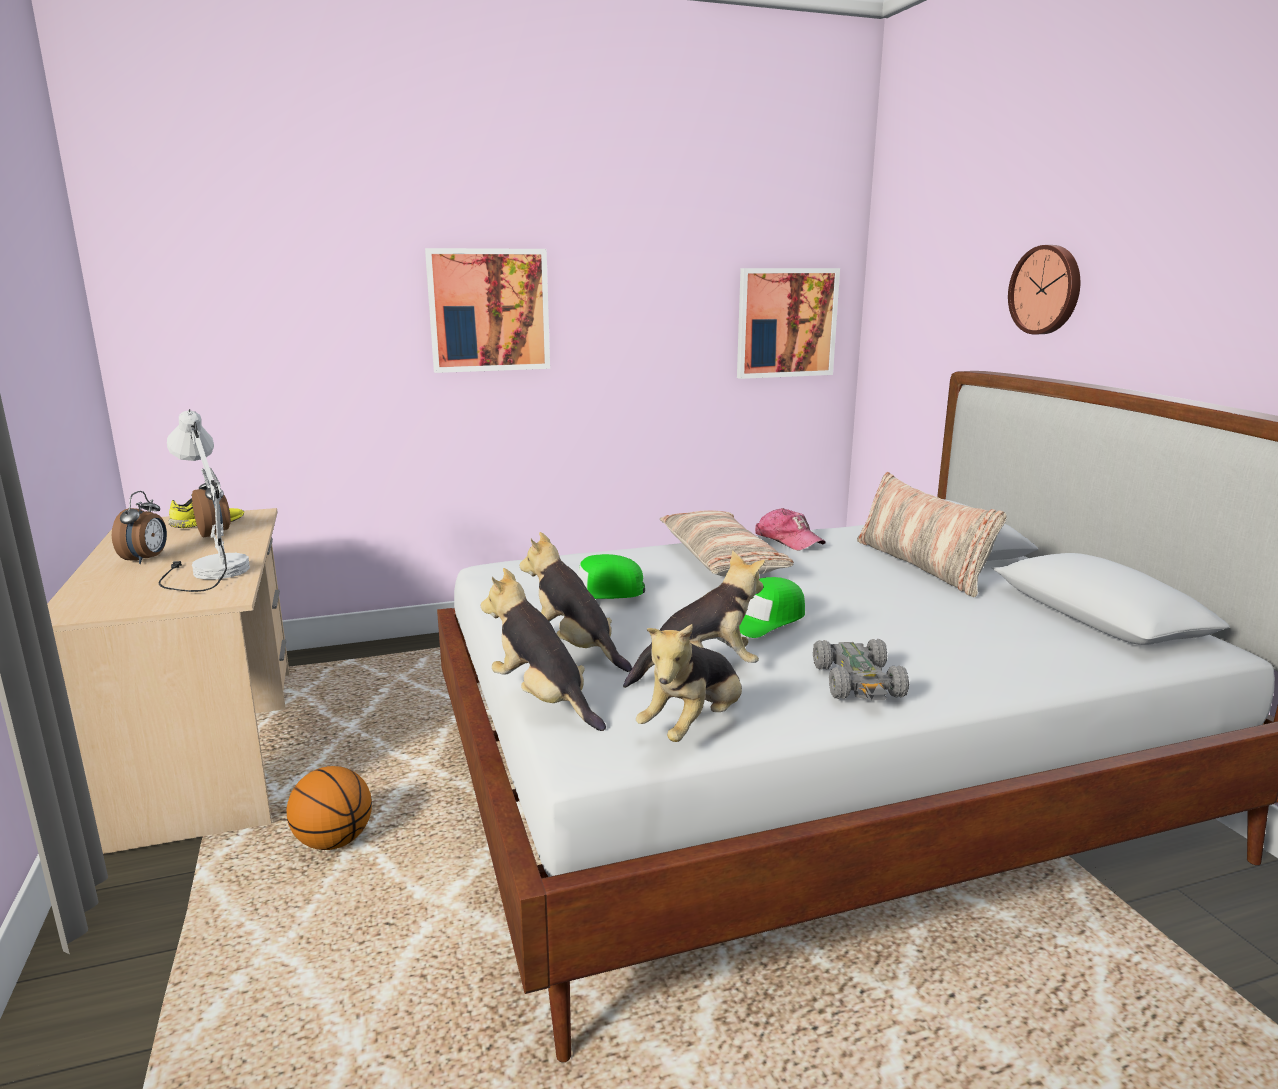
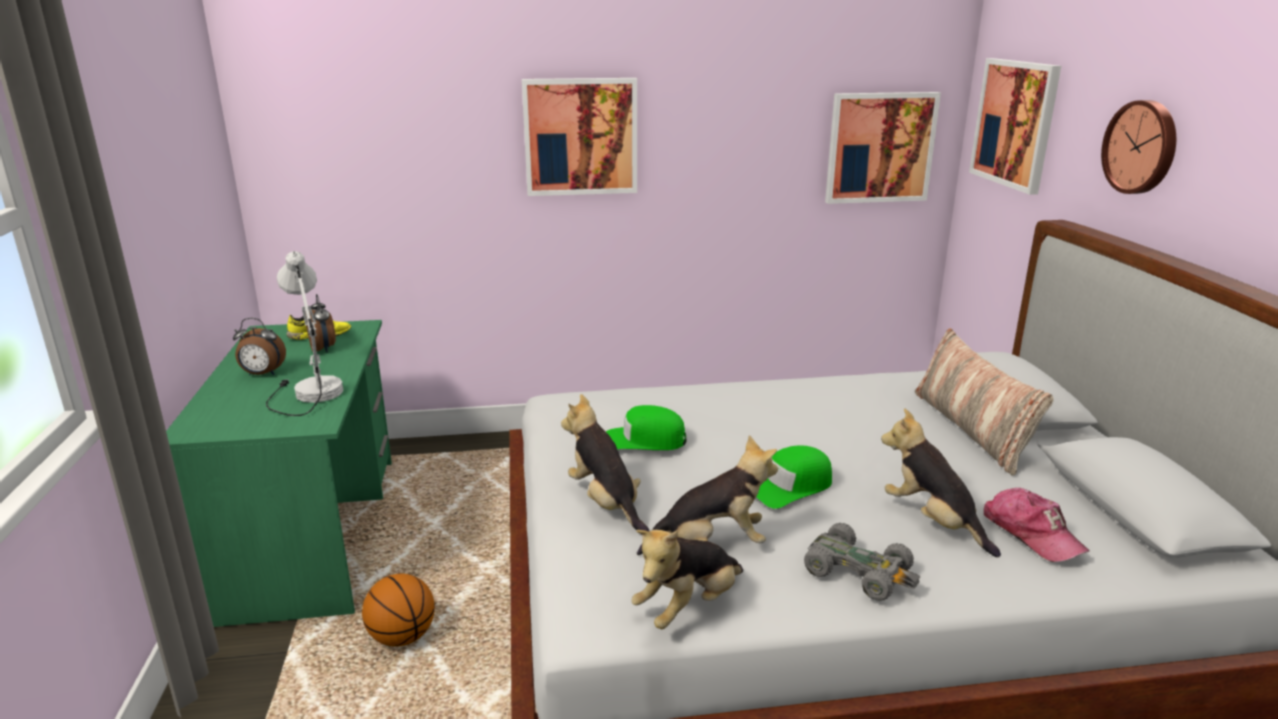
camera: 10 degrees right, 5 degrees up
(147, 559) = (262, 374): alarm clock -> alarm clock turned 75 degrees clockwise
(206, 750) = (313, 534): beige desk -> green desk
(543, 700) = (562, 561): plush toy -> plush toy (933, 521)
(721, 560) = (771, 407): pillow -> none
(788, 540) = (845, 387): cap -> cap (1031, 534)
(858, 682) = (859, 572): grey toy car -> grey toy car turned 60 degrees counterclockwise
(915, 290) = (1015, 123): none -> picture

